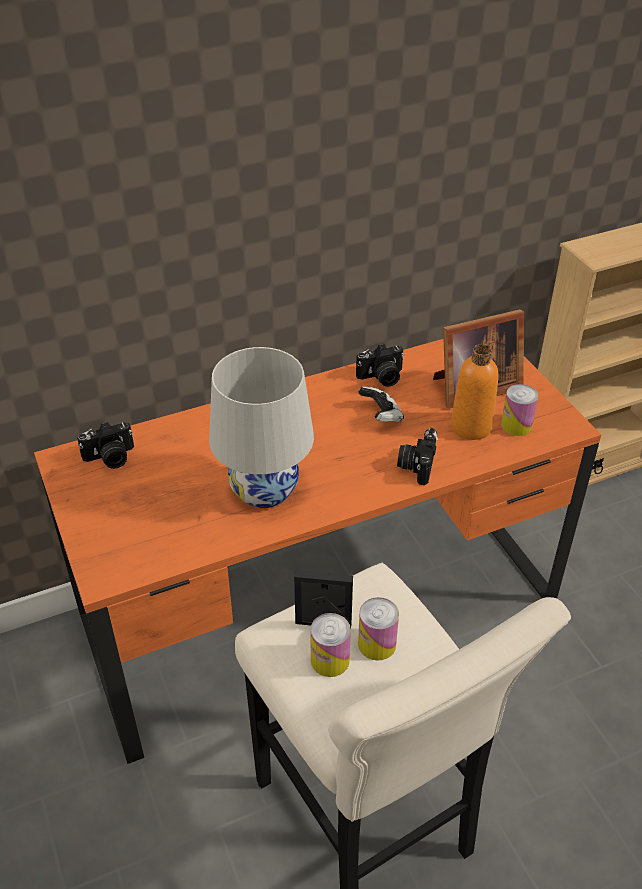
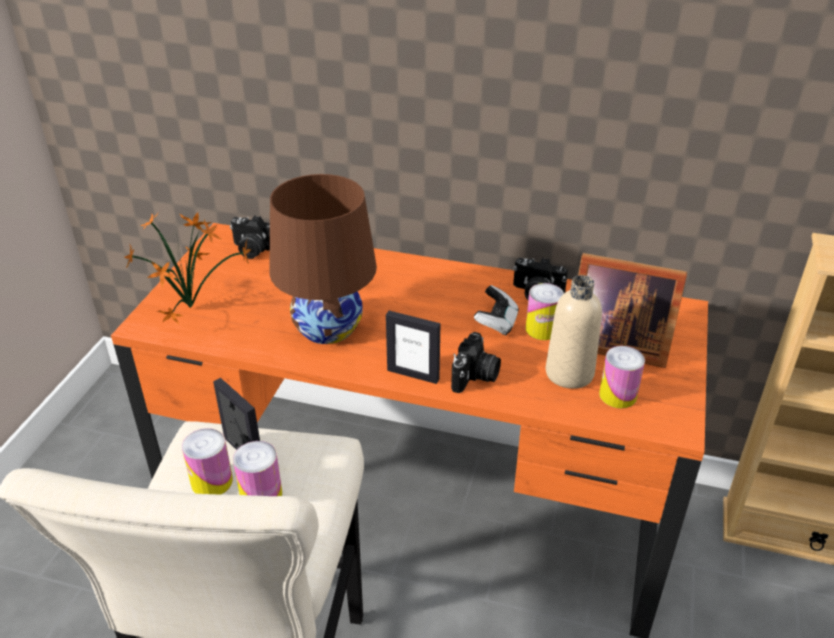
camera: 40 degrees right, 5 degrees down
(125, 537) = (193, 306): none -> potted plant
(263, 489) = (327, 327): white table lamp -> brown table lamp
(373, 489) = (413, 374): none -> picture frame
(416, 465) = (475, 377): camera -> camera turned 150 degrees clockwise
(417, 403) = (542, 329): none -> can
(471, 427) = (569, 373): orange bottle -> beige bottle

